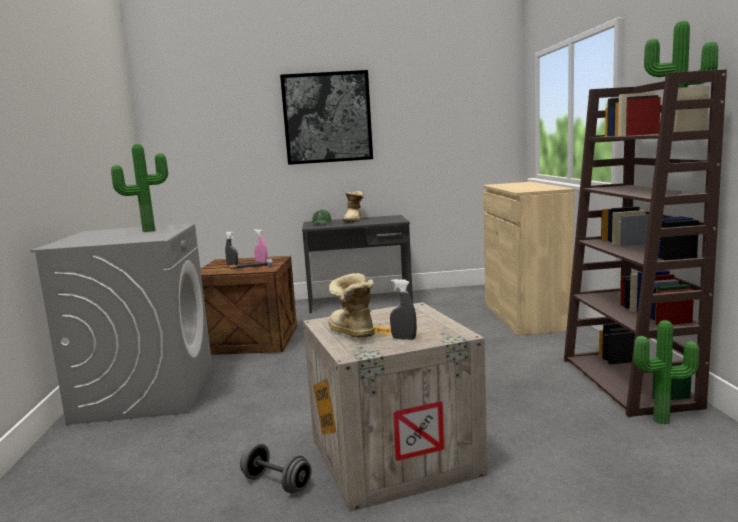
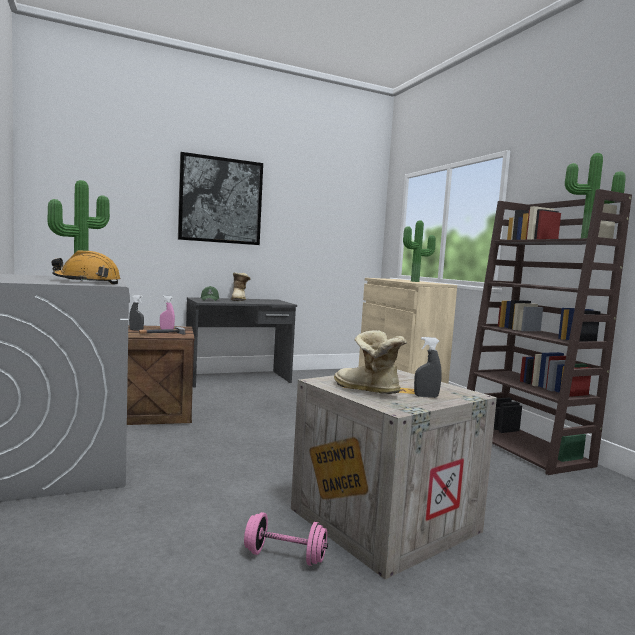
camera: 20 degrees left, 5 degrees down
(142, 236) = (87, 282): none -> orange hard hat
(276, 483) = (285, 556): grey dumbbell -> pink dumbbell
(663, 422) = (577, 478): potted plant -> potted plant (416, 281)

